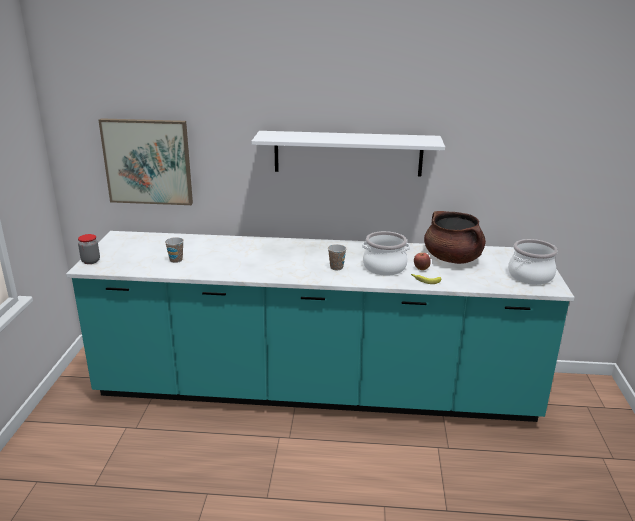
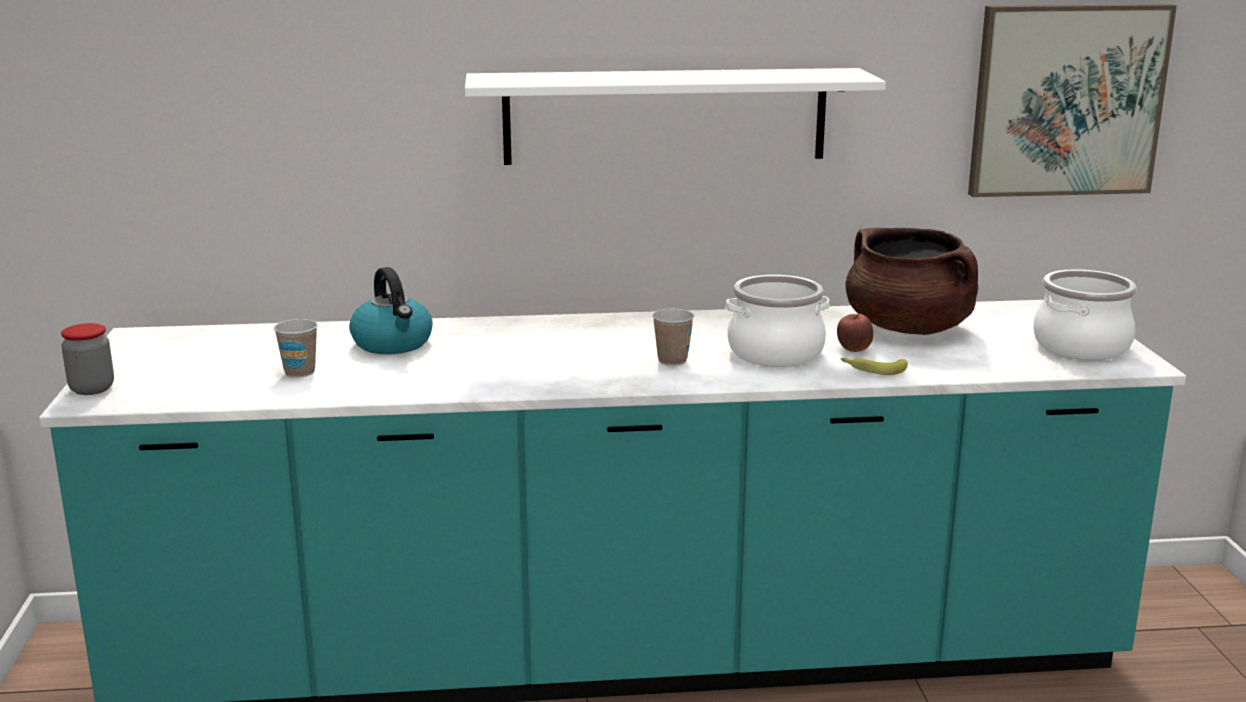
camera: 10 degrees left, 5 degrees down
(148, 161) = (205, 158): picture -> picture (1067, 100)
(220, 248) = (393, 344): none -> kettle

